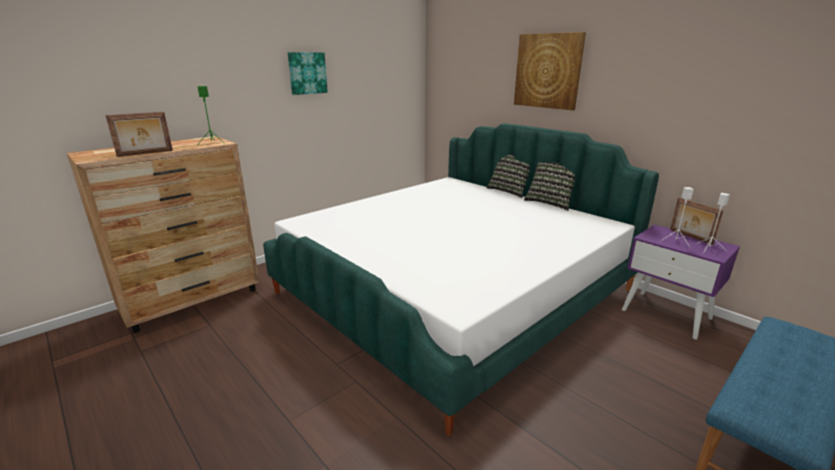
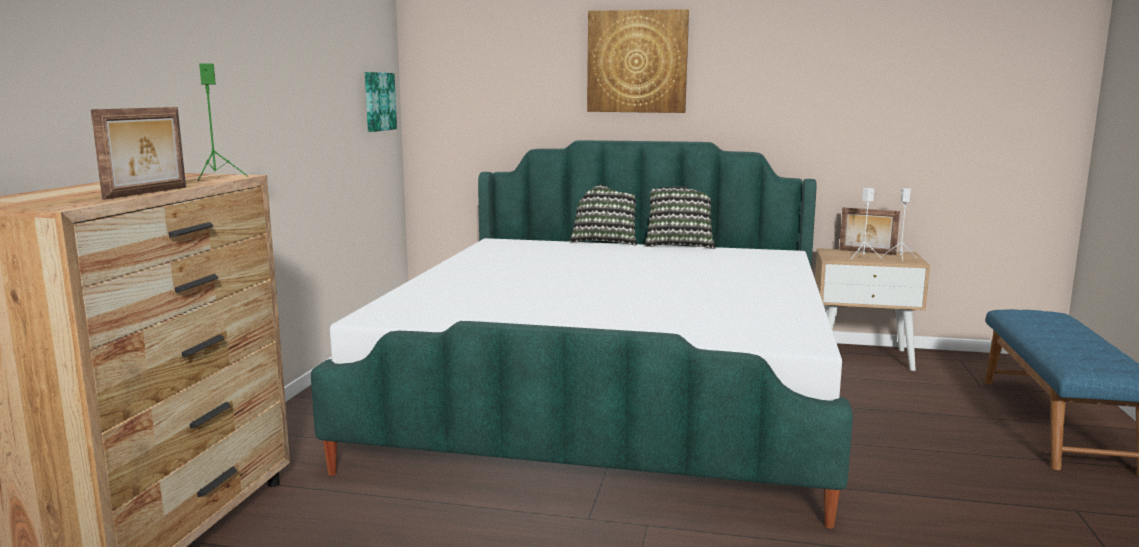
camera: 35 degrees left, 10 degrees down
(307, 73) = (274, 59): picture -> picture (378, 101)
(667, 314) = (863, 357): purple nightstand -> beige nightstand

